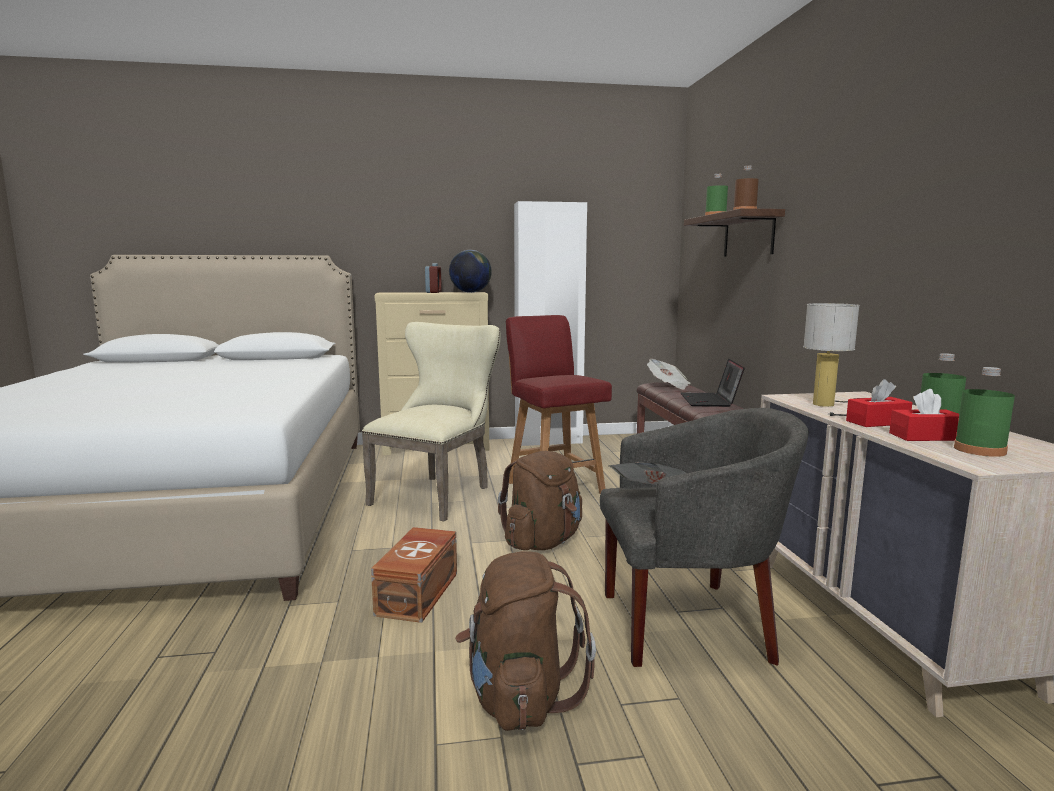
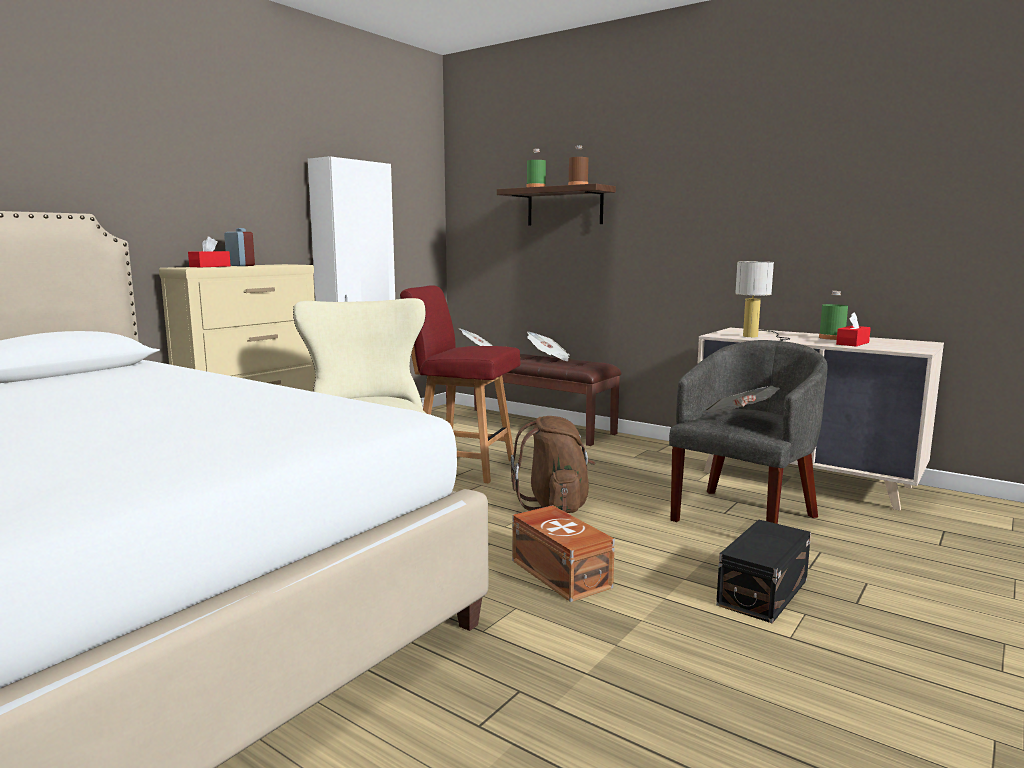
camera: 45 degrees left, 0 degrees up
(470, 292) = (287, 264): globe -> none
(519, 697) = (765, 592): brown backpack -> black storage box
(710, 401) = (549, 359): laptop -> newspaper
(877, 422) = (810, 340): red tissue box -> red tissue box (210, 266)
(979, 450) = (890, 345): green bottle -> none

